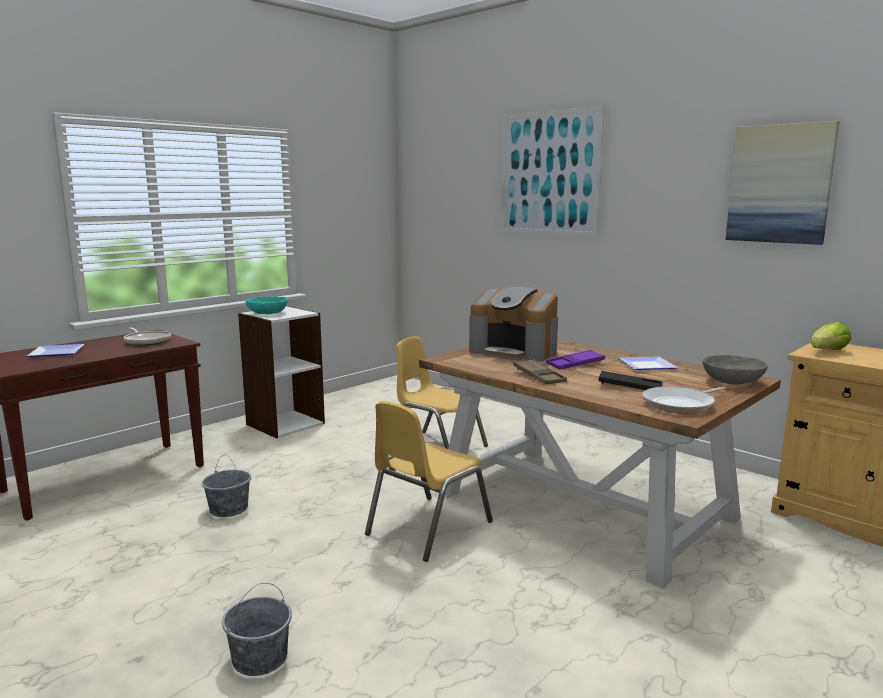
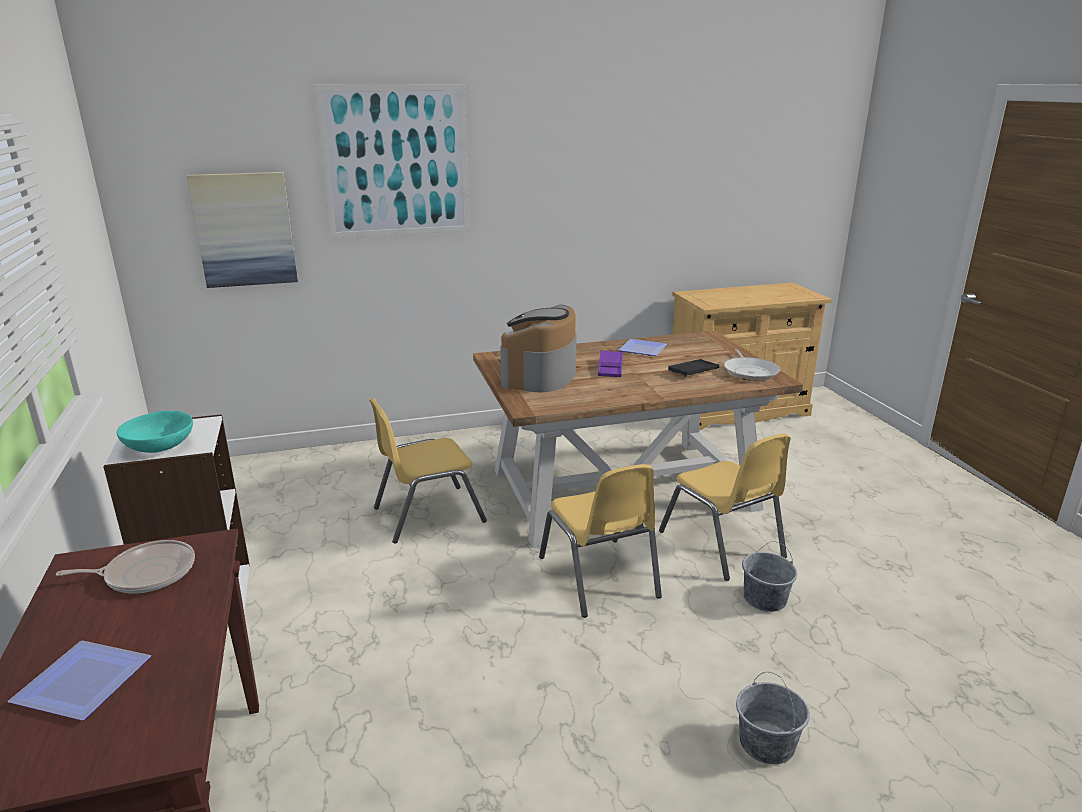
camera: 60 degrees left, 10 degrees up
(228, 509) = (428, 707): grey bucket -> grey bucket (764, 599)
(514, 351) = (540, 375): coffee machine -> coffee machine turned 135 degrees clockwise
(539, 376) = (633, 389): brown tray -> none
(554, 576) = (722, 544): none -> yellow chair
(733, 382) = (710, 343): grey bowl -> none
(780, 184) = (639, 168): picture -> picture (245, 229)
(828, 351) = (708, 300): lettuce -> none

